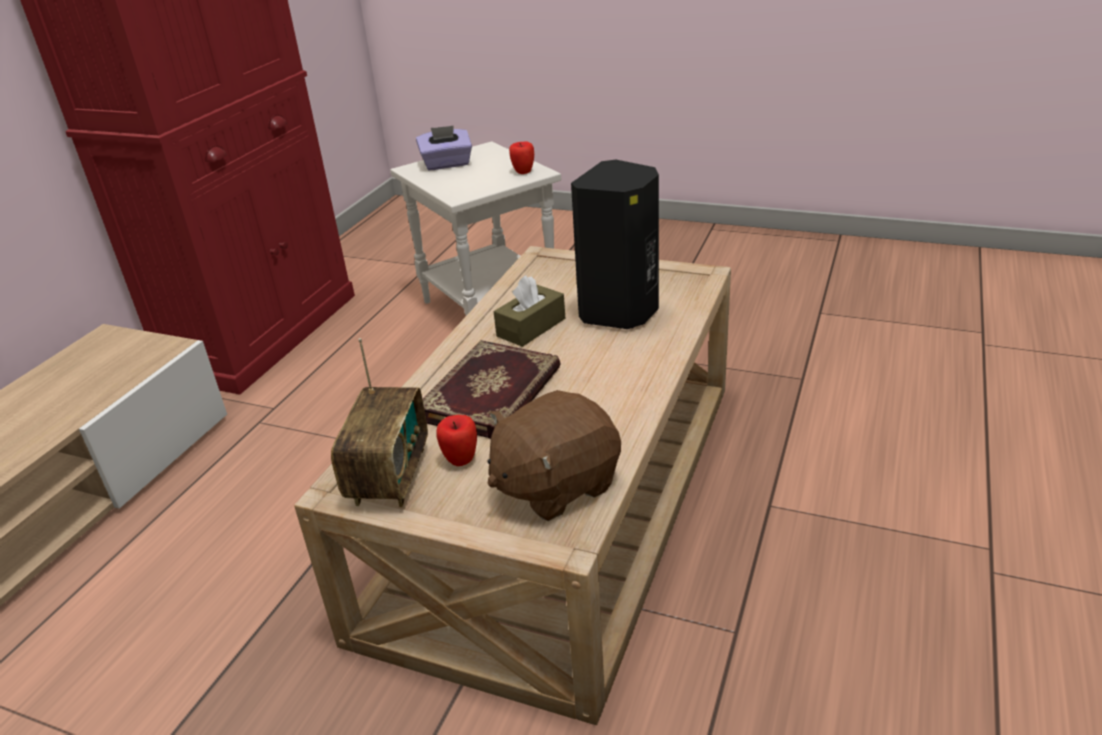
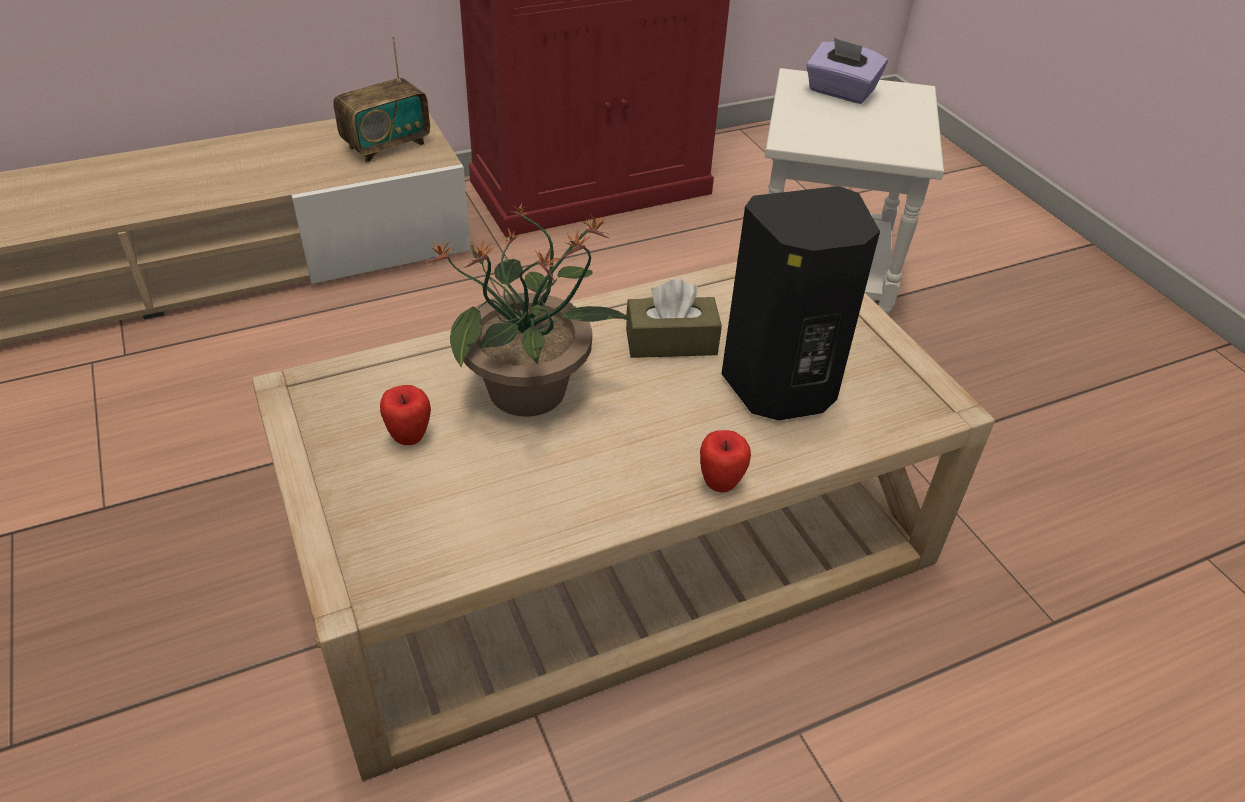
camera: 40 degrees right, 10 degrees up
(389, 476) = (339, 407): radio -> radio (386, 145)
(493, 394) = (530, 391): book -> potted plant
(523, 172) = (904, 146): apple -> apple (720, 483)
(555, 485) = (435, 529): brown plush toy -> none

